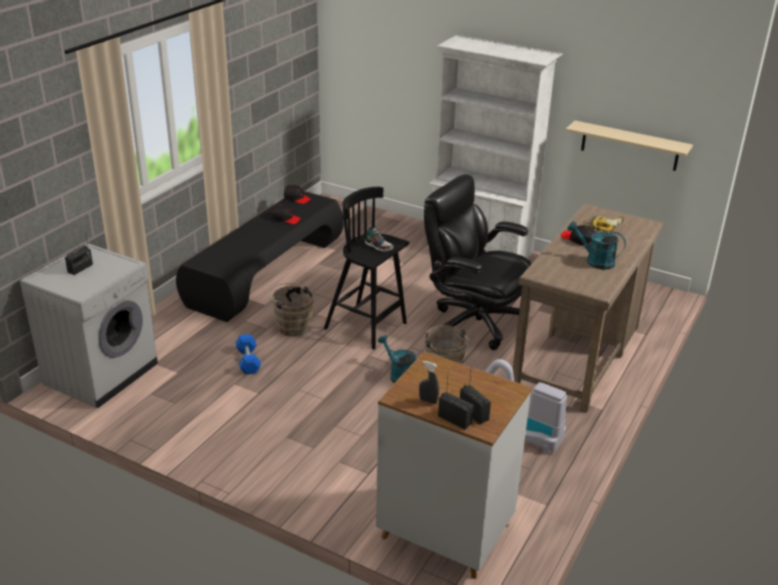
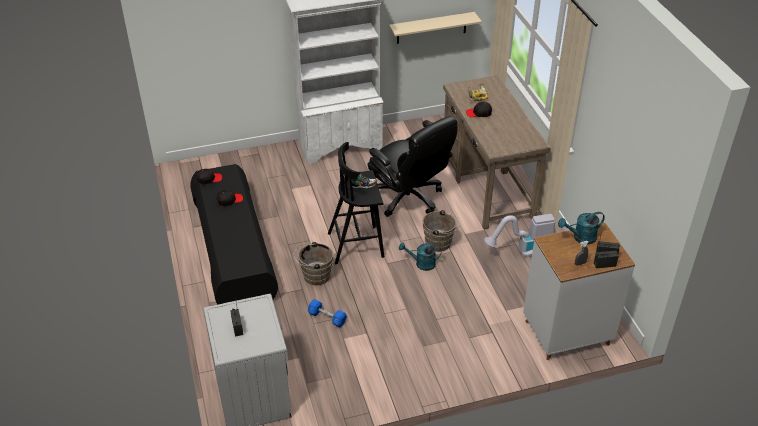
camera: 45 degrees left, 10 degrees up
(474, 322) = (409, 200): black office chair -> black office chair turned 120 degrees counterclockwise
(595, 261) = (507, 123): turquoise watering can -> turquoise watering can (580, 238)

